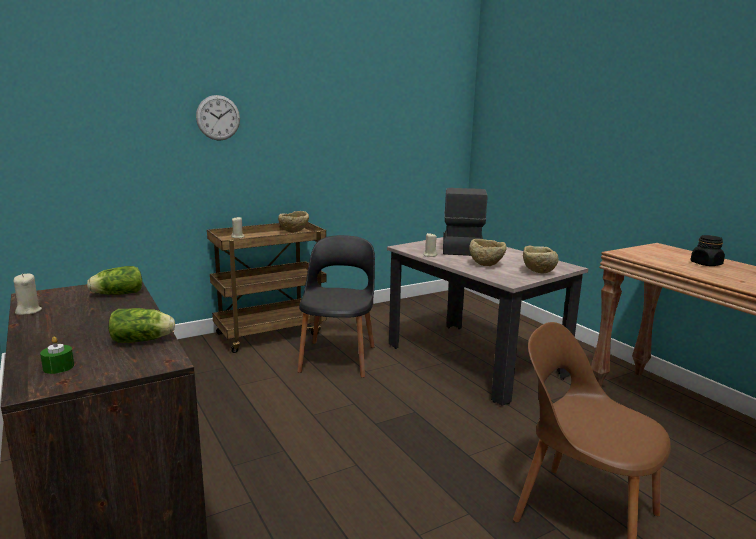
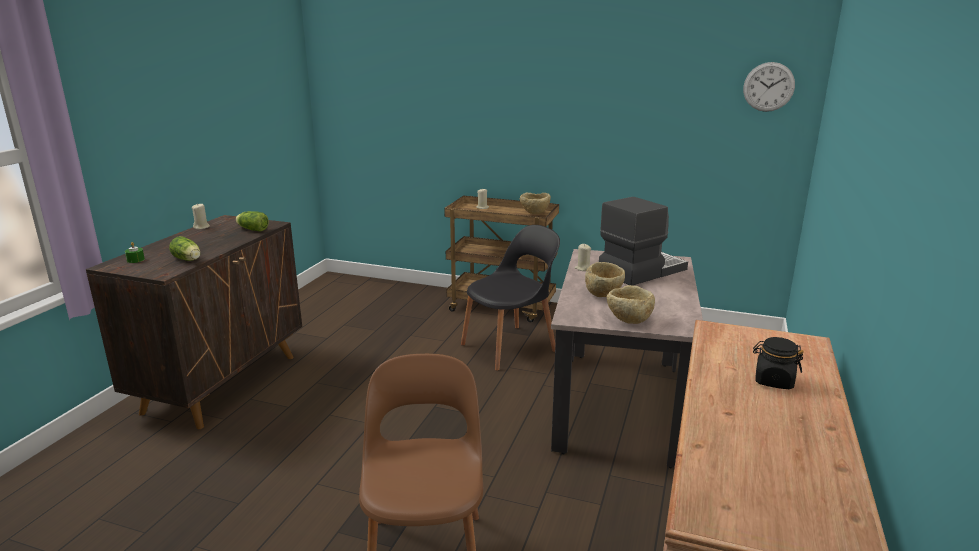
camera: 50 degrees right, 5 degrees up
(218, 118) = (481, 93): wall clock -> wall clock (768, 87)

